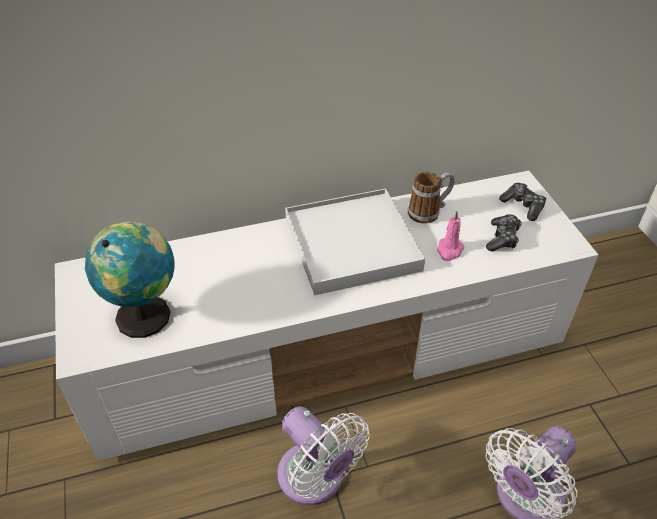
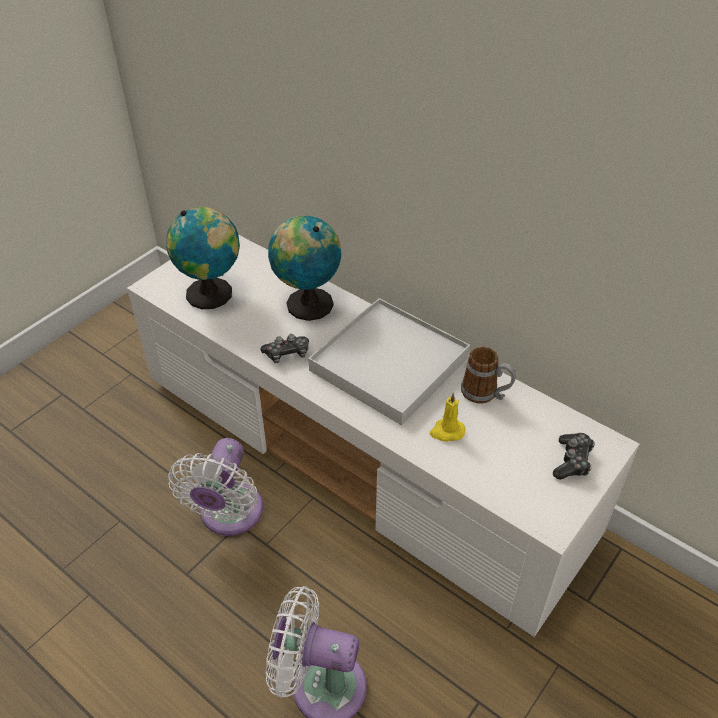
camera: 55 degrees right, 0 degrees up
(231, 257) = (306, 303): none -> globe
(449, 250) = (447, 431): pink candle -> yellow candle
(502, 238) = (504, 464): game controller -> game controller (287, 354)

